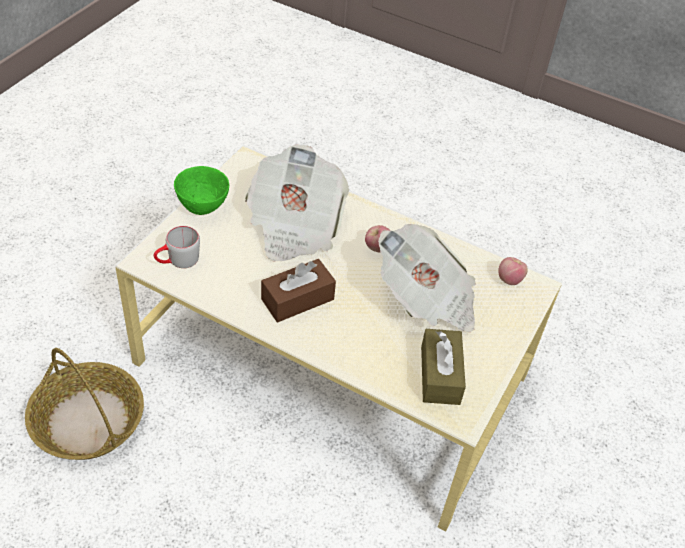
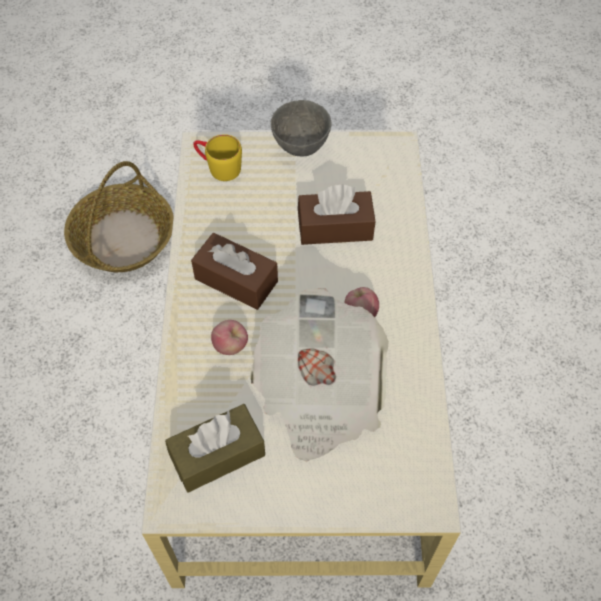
camera: 65 degrees right, 10 degrees up
(177, 261) = (218, 167): grey mug -> yellow mug
(203, 207) = (302, 147): green bowl -> grey bowl
(294, 225) = (335, 227): newspaper -> brown tissue box
(509, 279) = (415, 467): apple -> apple (230, 346)

